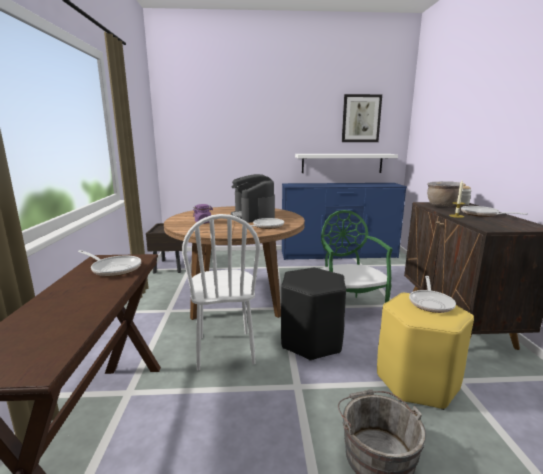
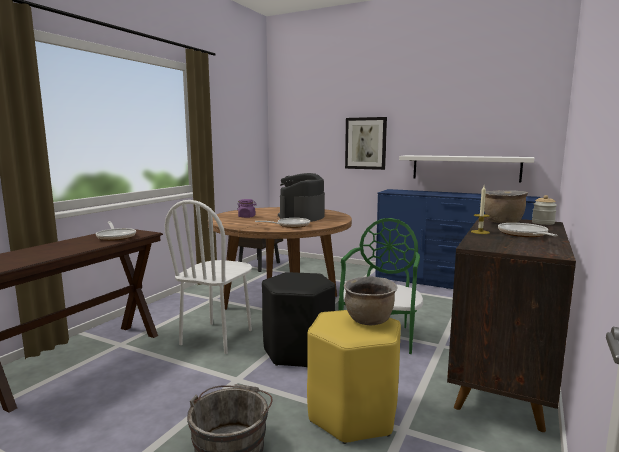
camera: 30 degrees right, 5 degrees down
(361, 118) = (492, 112): picture -> picture (365, 143)
(431, 303) = (369, 321): frying pan -> brown cooking pot

